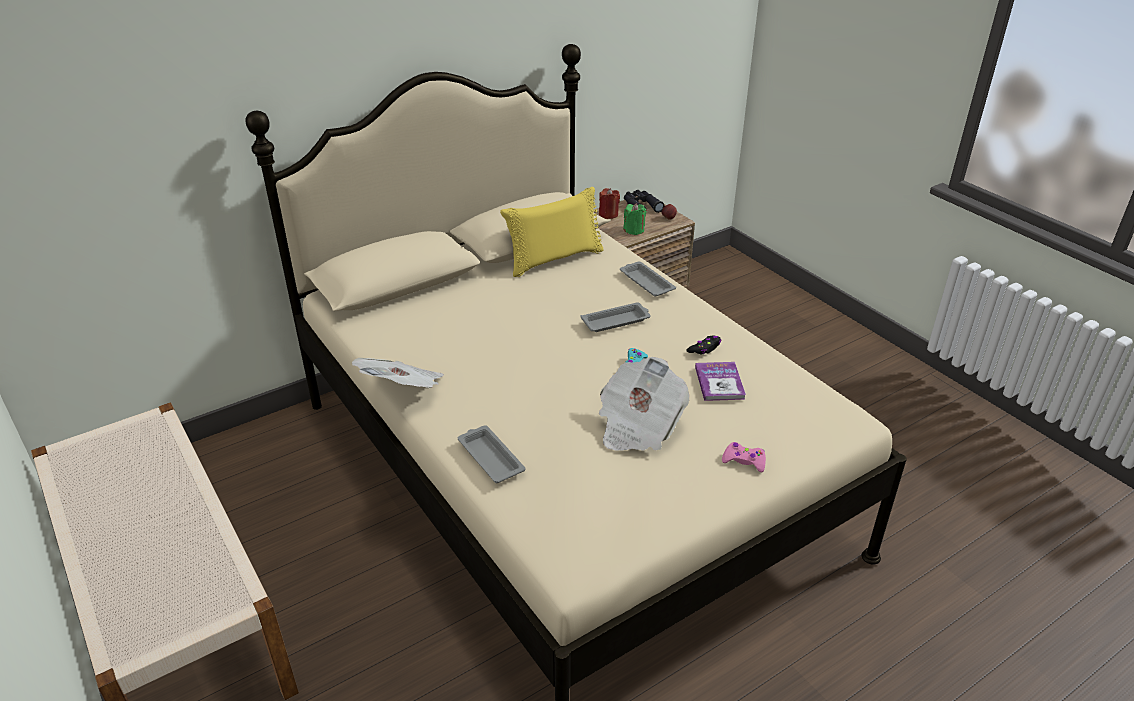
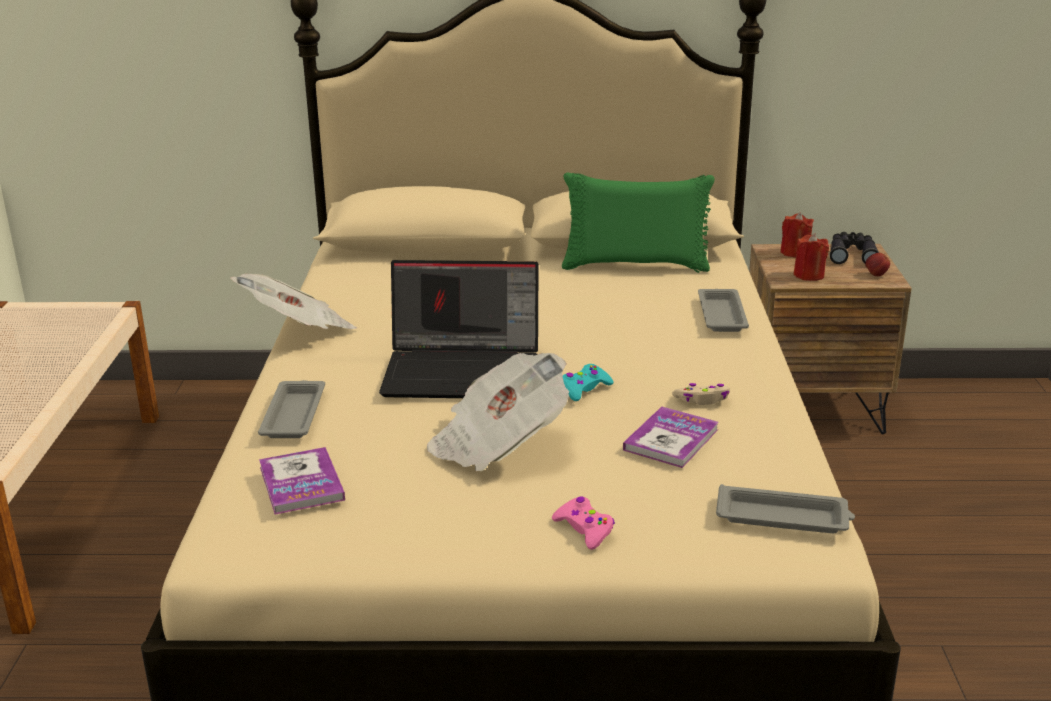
camera: 35 degrees right, 10 degrees down
(554, 259) = (635, 265): yellow pillow -> green pillow
(555, 381) = (465, 371): none -> laptop
(565, 504) = (301, 483): none -> book
(616, 321) = (625, 340): grey tray -> grey tray (784, 517)
(634, 230) = (808, 275): green candle -> red candle
(704, 348) = (702, 400): black game controller -> beige game controller

